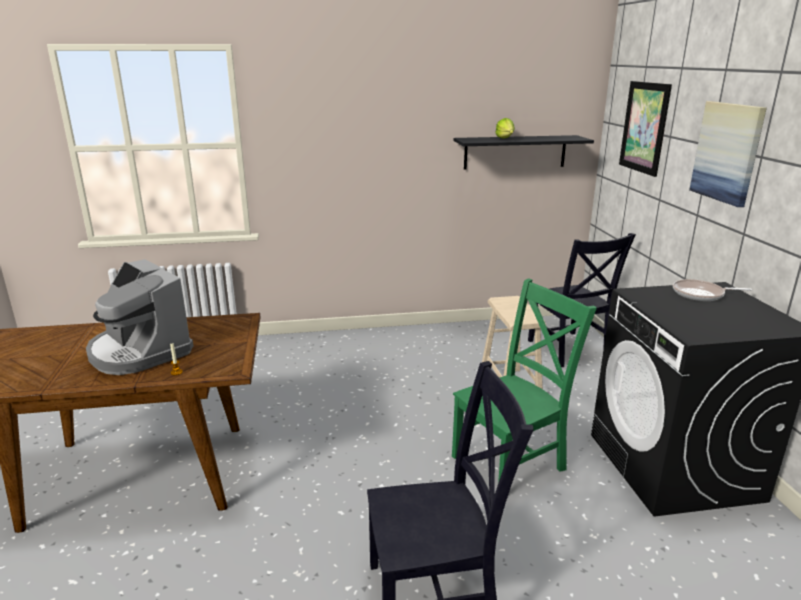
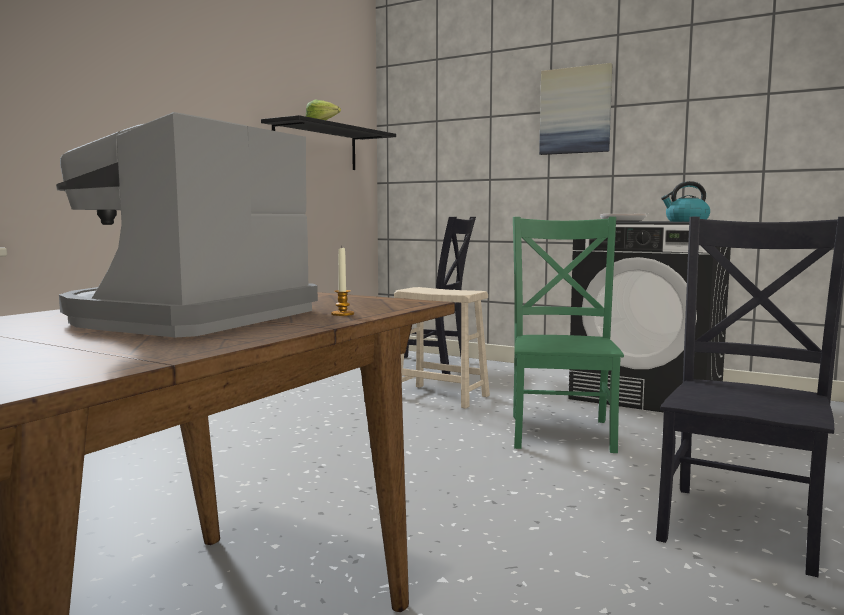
camera: 50 degrees left, 15 degrees down
(139, 351) = (190, 318): coffee machine -> coffee machine turned 120 degrees clockwise
(644, 127) = (451, 115): picture -> none
(702, 327) = (686, 221): none -> kettle

